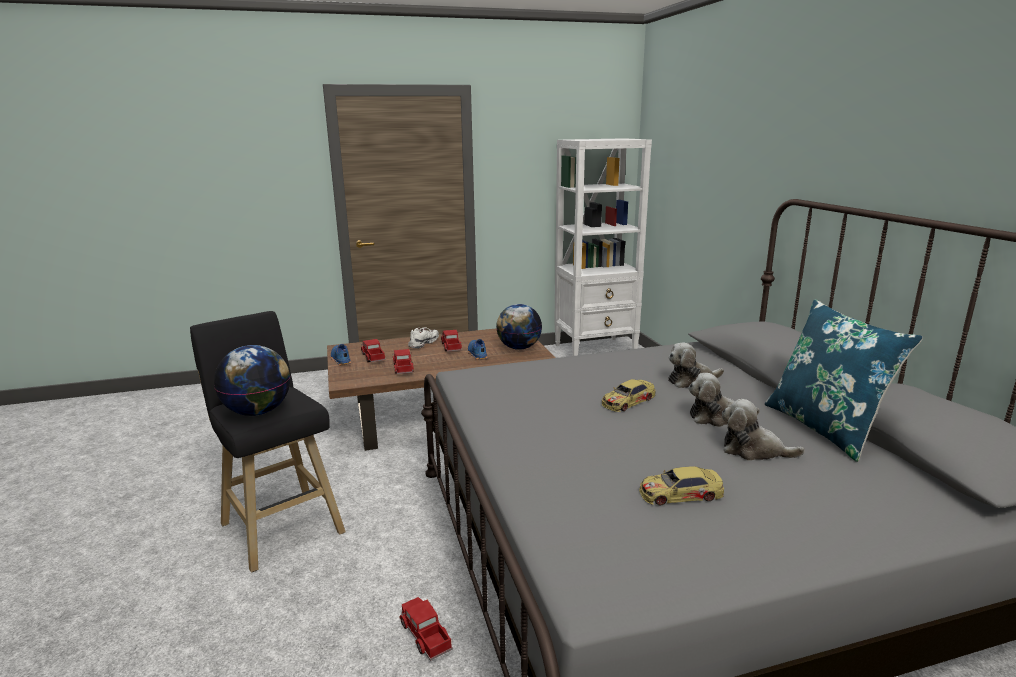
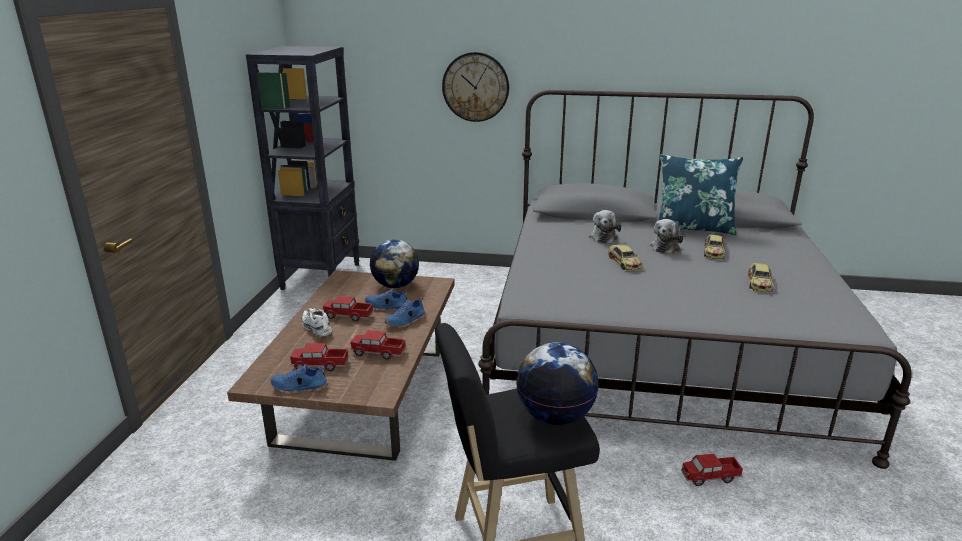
camera: 65 degrees left, 5 degrees up
(459, 365) = (406, 322): none -> blue shoe
(596, 350) = (322, 276): white bookcase -> black bookcase
(742, 189) = (475, 87): none -> wall clock
(753, 450) = (714, 251): plush toy -> toy car

